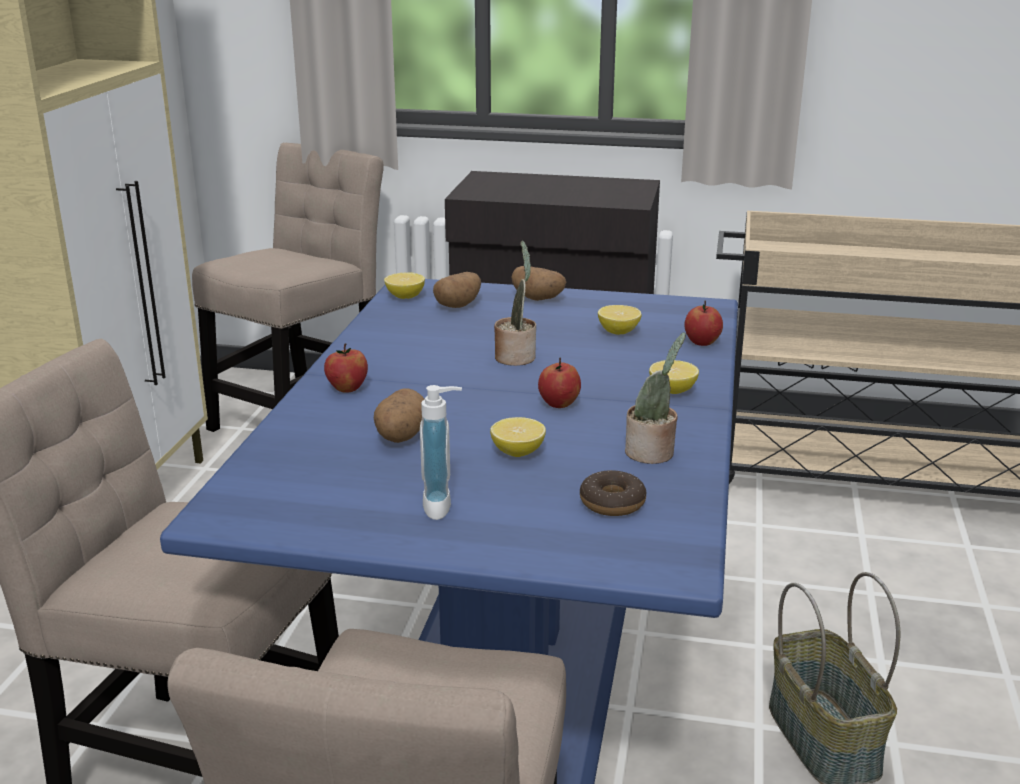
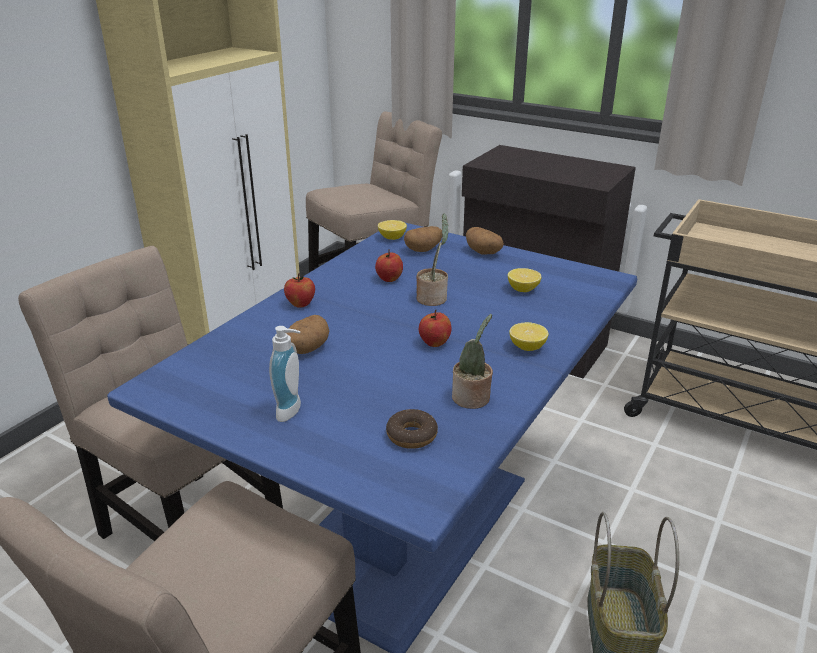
camera: 20 degrees right, 5 degrees up
(518, 452) = (376, 378): lemon -> none
(702, 342) = (581, 309): apple -> apple (389, 279)

